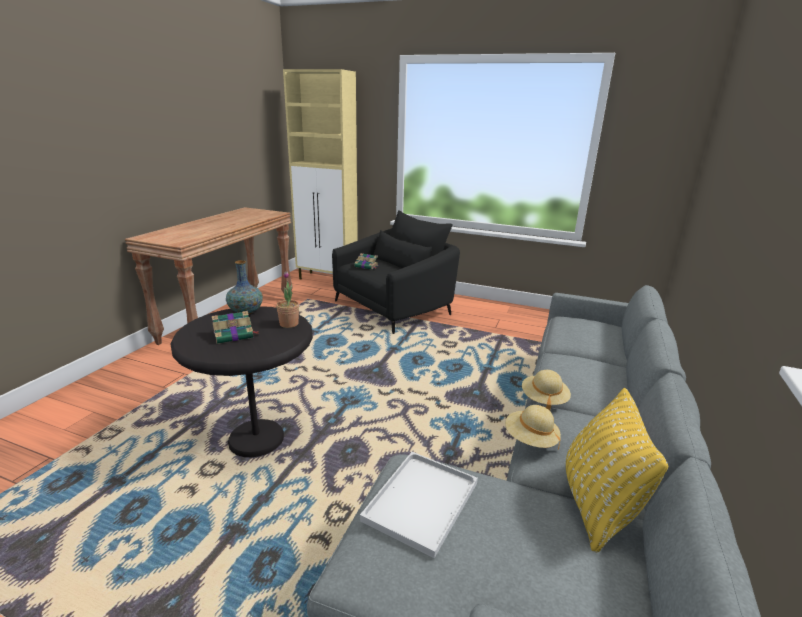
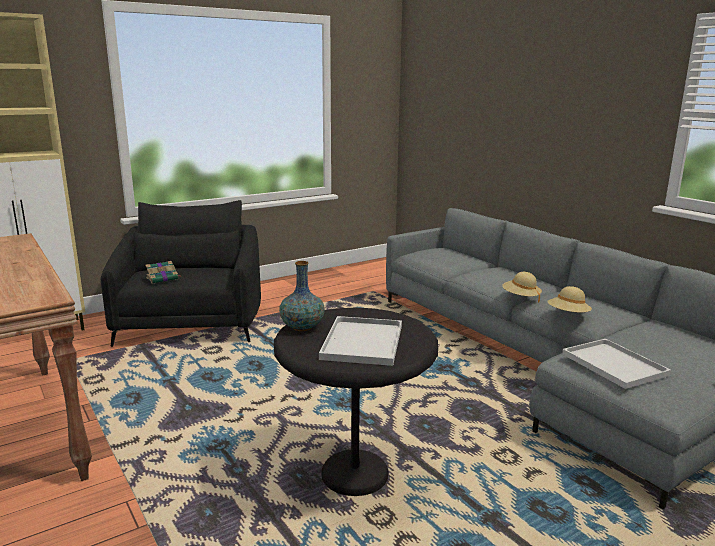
camera: 55 degrees left, 5 degrees down
(234, 335) = (362, 341): book -> white tray
(289, 324) = (365, 315): potted plant -> none
(597, 506) = (639, 322): yellow pillow -> none

